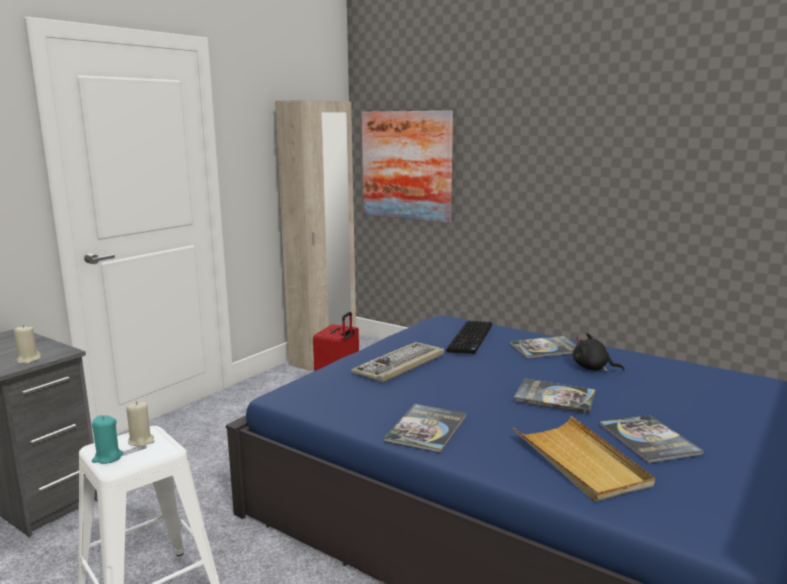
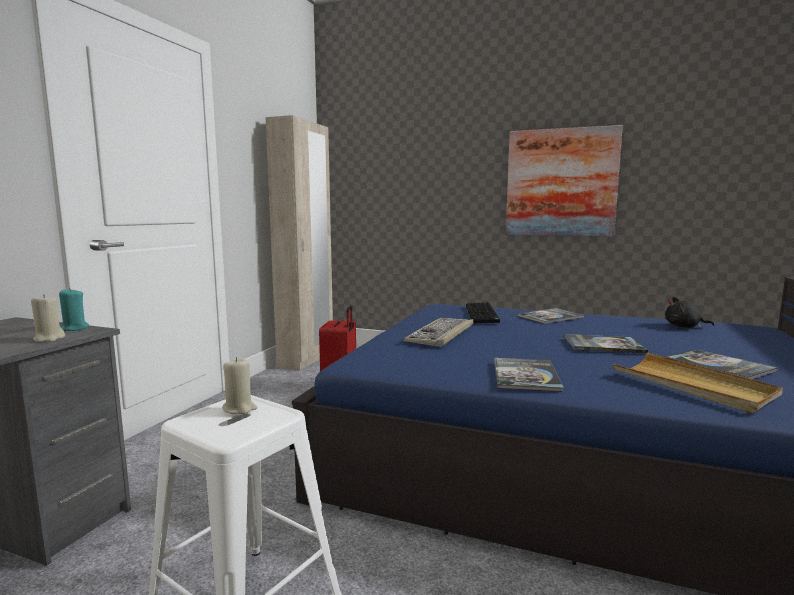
camera: 15 degrees left, 5 degrees down
(107, 458) = (210, 428): turquoise candle -> turquoise candle (74, 328)
(406, 165) = (374, 186): picture -> picture (561, 183)
(593, 368) = (604, 326): black plush toy -> black plush toy (684, 327)

